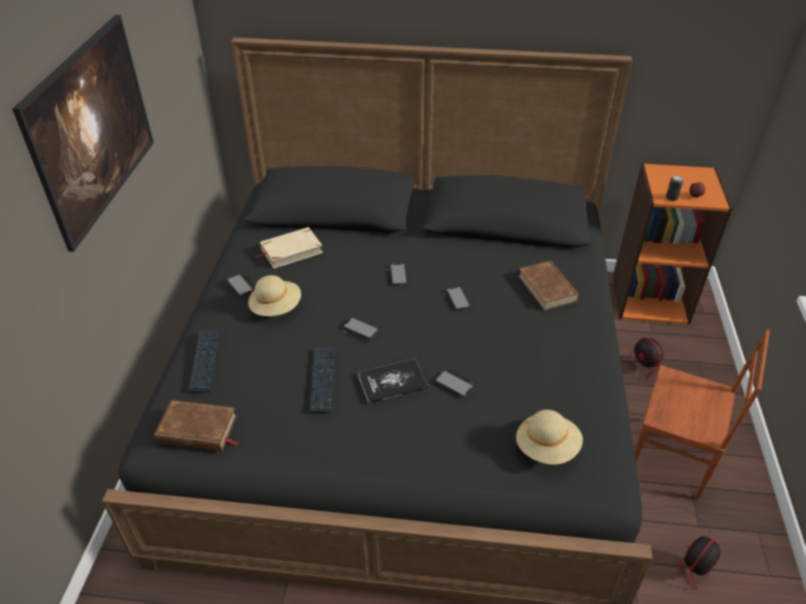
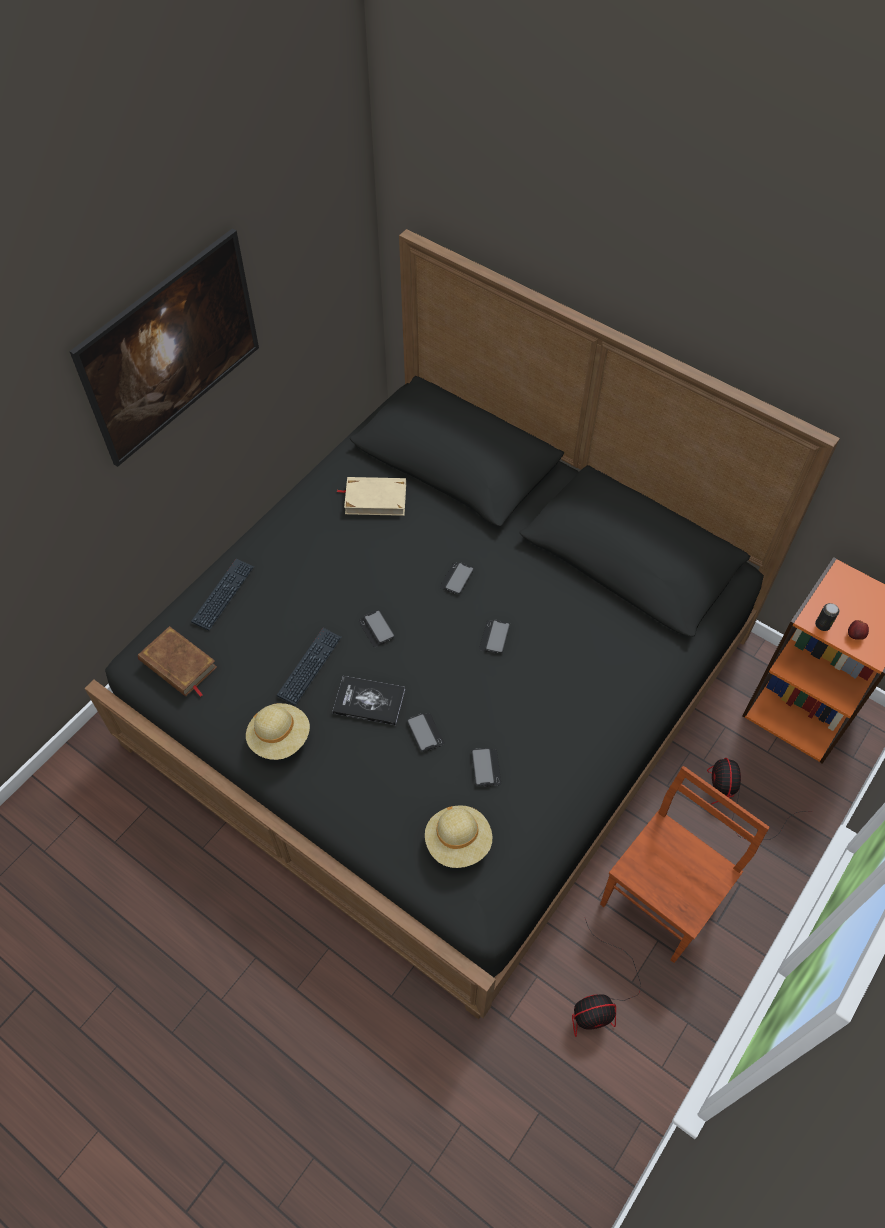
camera: 30 degrees right, 15 degrees up
(242, 286) = (304, 522): phone -> phone (486, 767)
(276, 308) = (319, 564): beige hat -> beige hat (280, 738)
(547, 288) = (601, 668): brown book -> none
(671, 459) = (661, 902): brown chair -> brown chair turned 105 degrees counterclockwise

